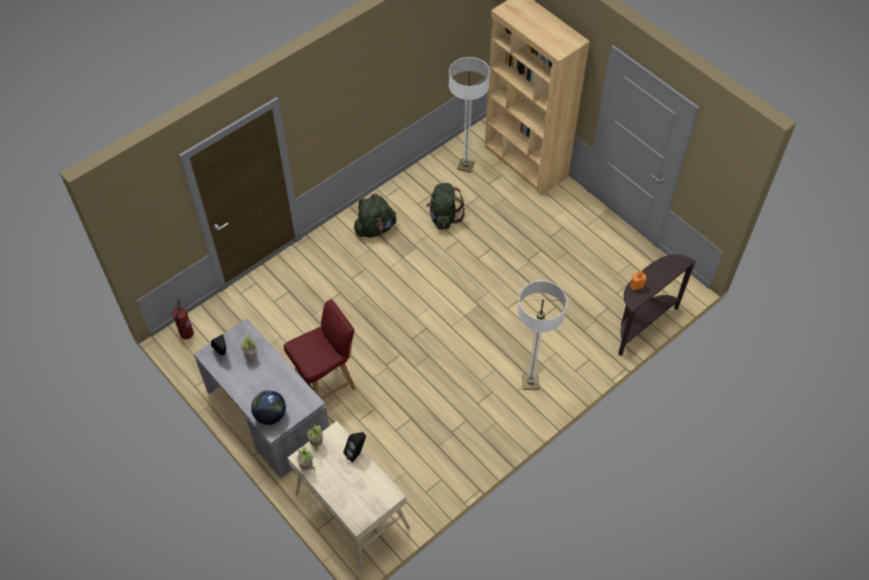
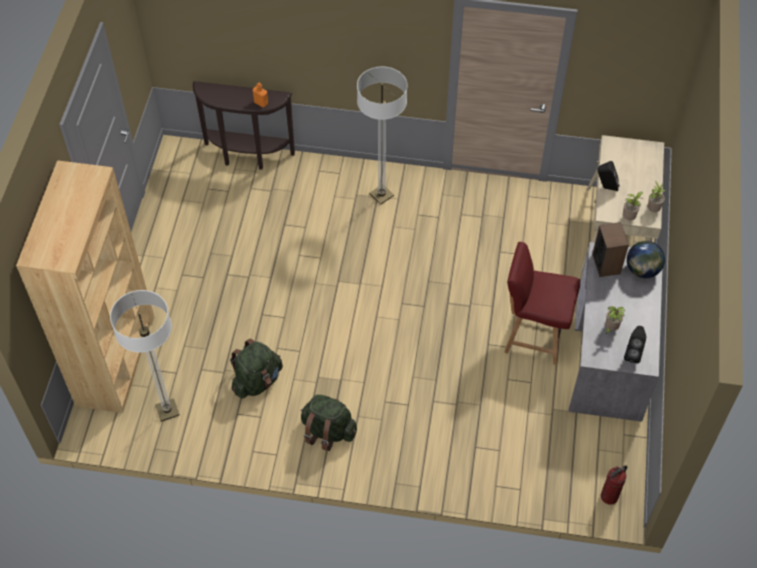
camera: 130 degrees left, 0 degrees up
(298, 397) = (606, 264): none -> speaker

